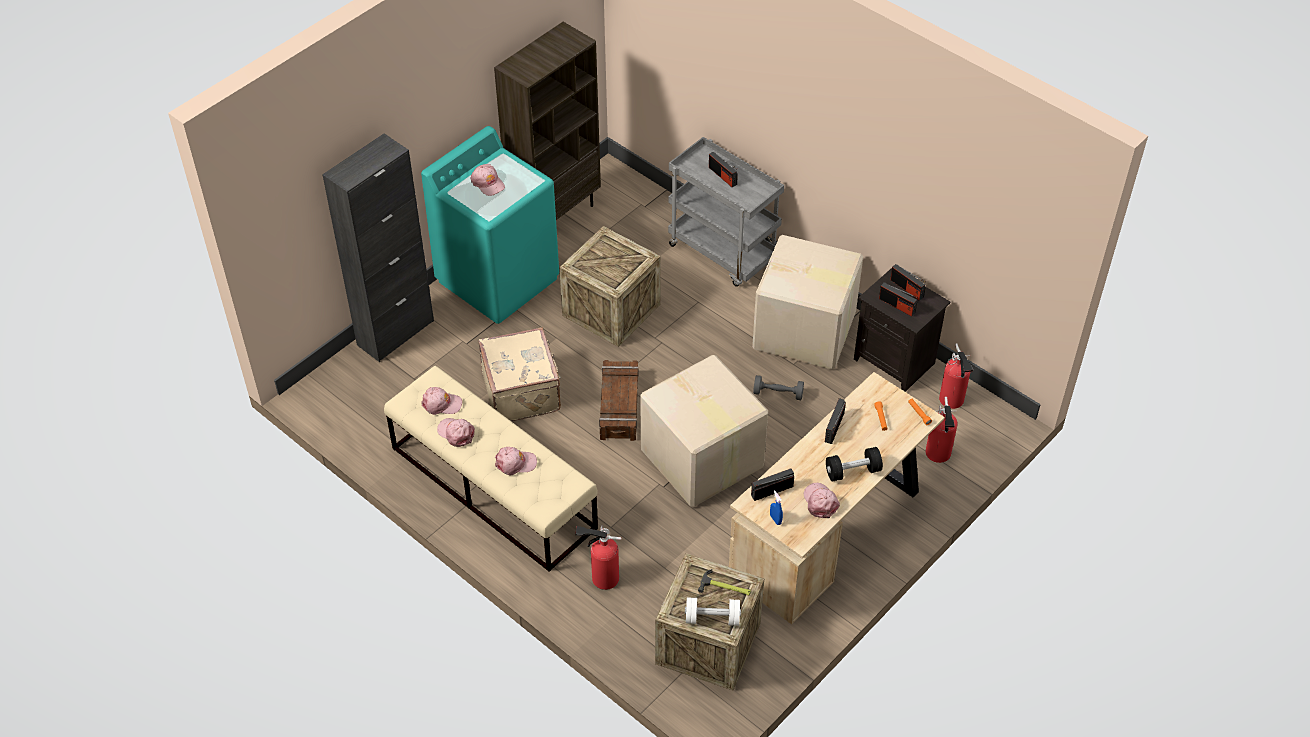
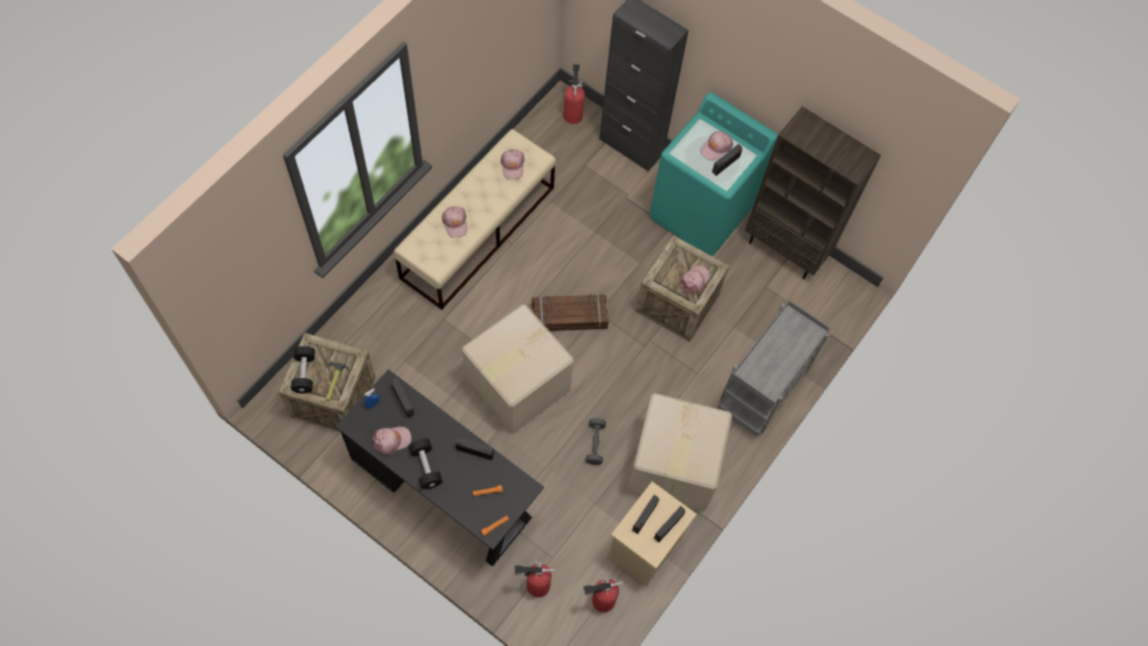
camera: 80 degrees right, 15 degrees up
(456, 433) = (483, 179): pink cap -> pink cap (694, 280)
(522, 391) = (578, 243): beige suitcase -> none
(602, 577) = (394, 316): fire extinguisher -> fire extinguisher (573, 114)
(712, 618) = (304, 373): white dumbbell -> black dumbbell
(722, 176) = (784, 350): radio -> radio (725, 164)
(830, 532) = (444, 490): beige desk -> black desk
(896, 361) = (645, 549): black nightstand -> beige nightstand

